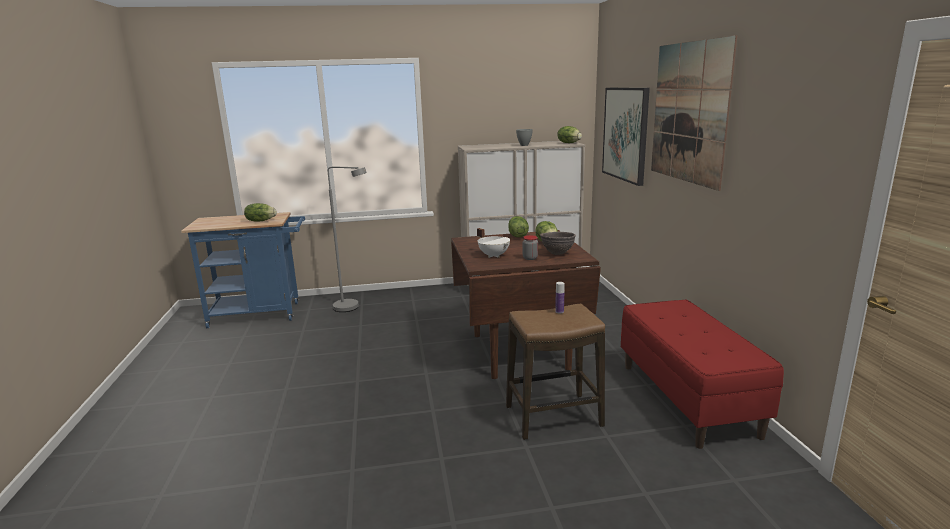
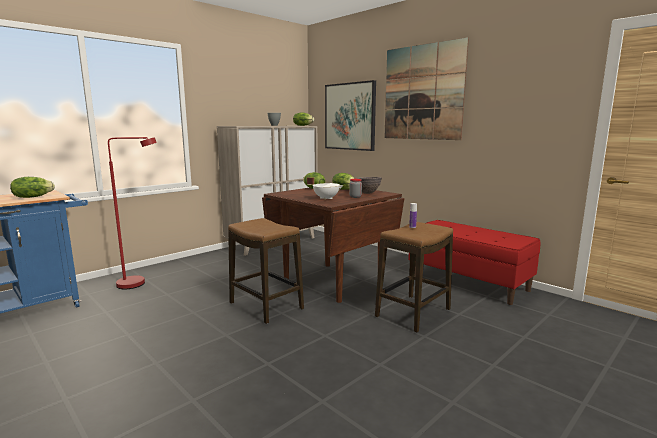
camera: 35 degrees left, 5 degrees down
(352, 308) = (139, 283): grey floor lamp -> red floor lamp
(421, 361) = (265, 306): none -> stool

